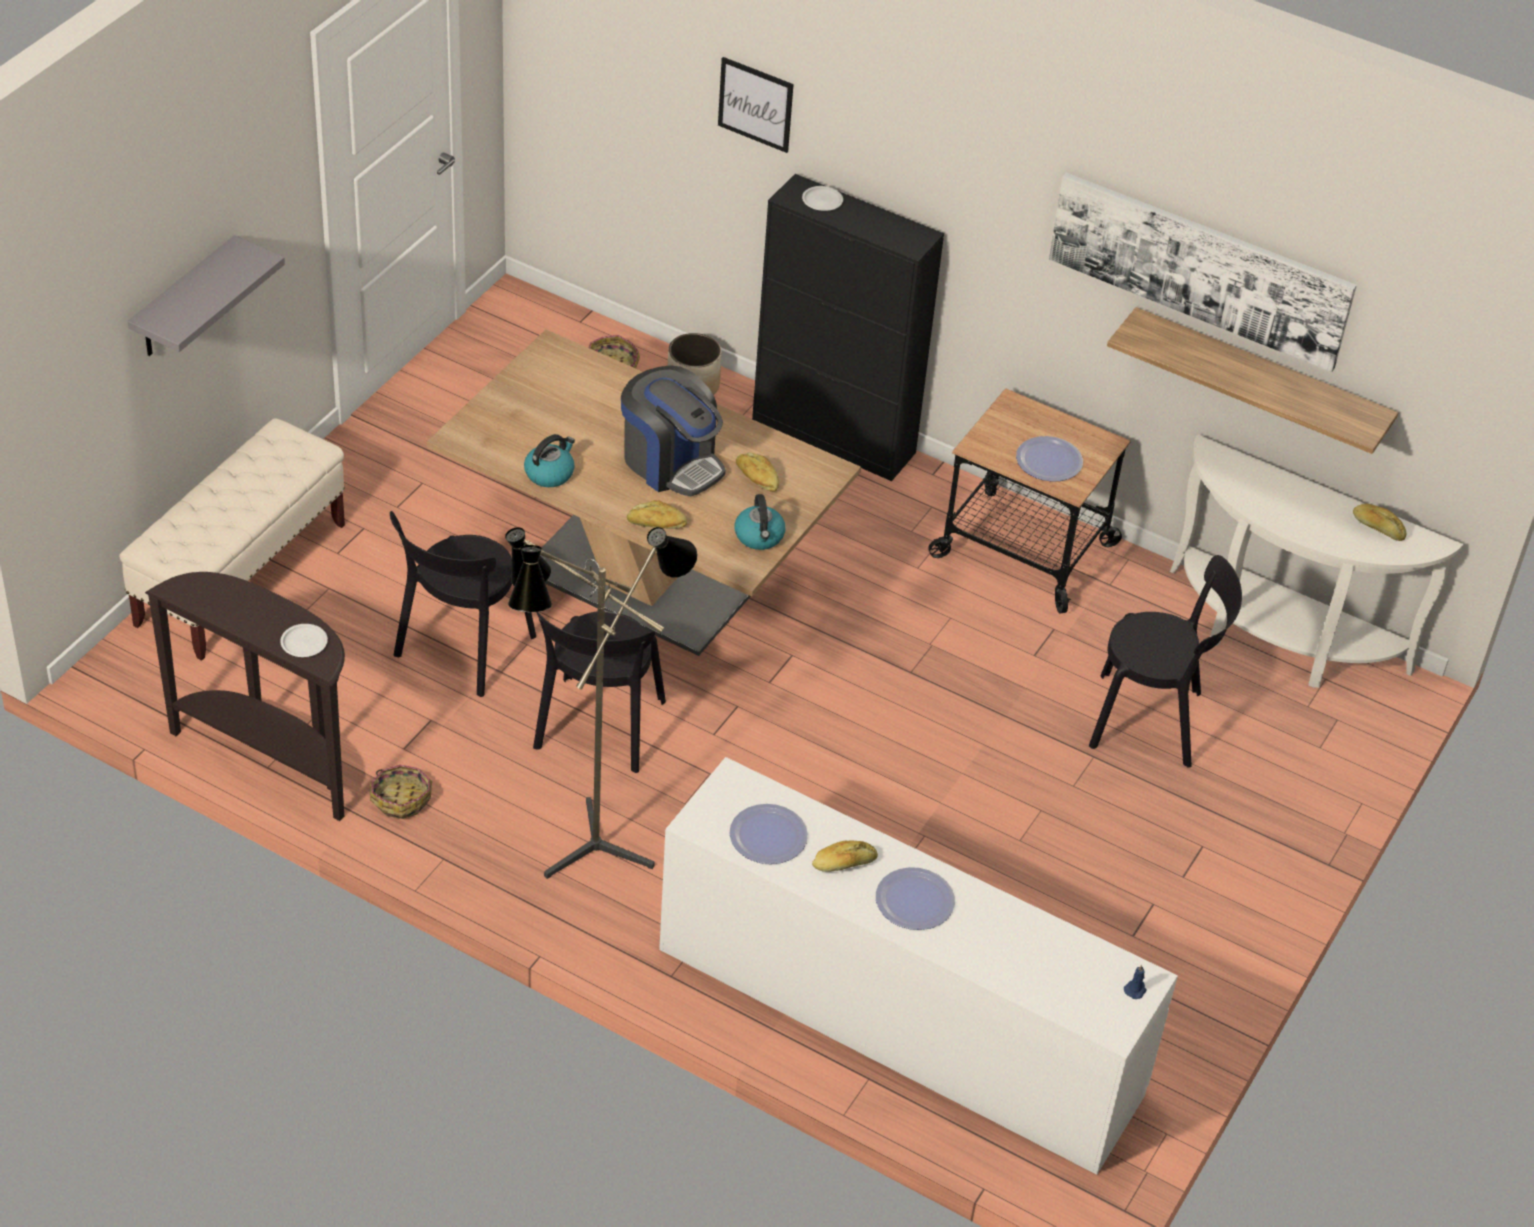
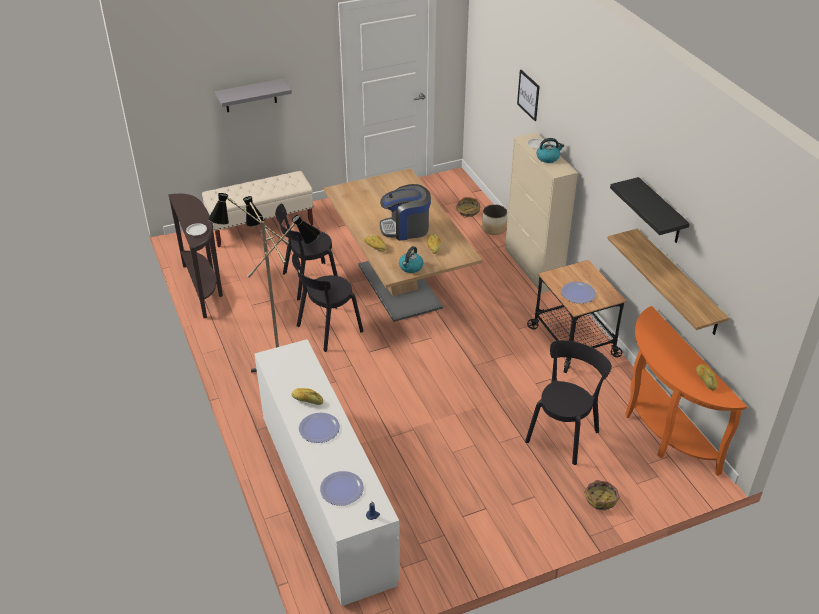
camera: 40 degrees right, 5 degrees down
(401, 798) = (232, 321): basket -> basket (601, 499)
(549, 473) = (355, 214): kettle -> kettle (548, 158)
(671, 463) = (406, 228): coffee machine -> coffee machine turned 90 degrees clockwise
(768, 836) = (289, 375): plate -> plate (341, 489)
(834, 437) = (533, 268): black cabinet -> beige cabinet
(1152, 721) = (563, 434): black chair -> black chair turned 105 degrees counterclockwise
(1199, 269) = (660, 212): picture -> black shelf
(1277, 639) = (661, 429): white console table -> orange console table

